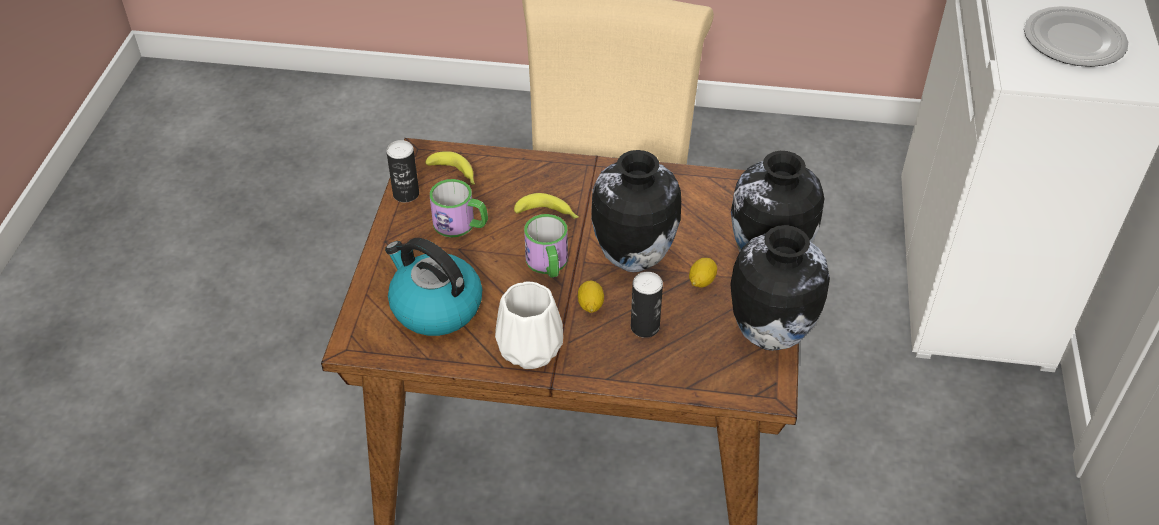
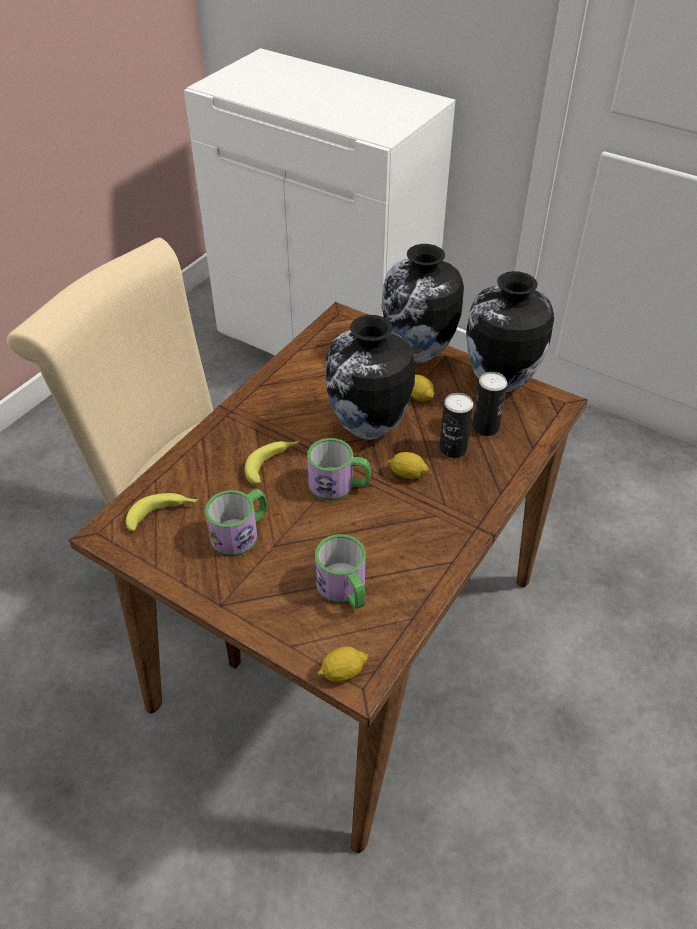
camera: 65 degrees left, 0 degrees up
(355, 332) = (342, 672): none -> lemon
(406, 194) = (161, 564): can -> can (485, 427)
(435, 307) = (345, 590): kettle -> mug
(531, 349) = (440, 533): white vase -> none
(1072, 40) = (362, 106): plate -> none

